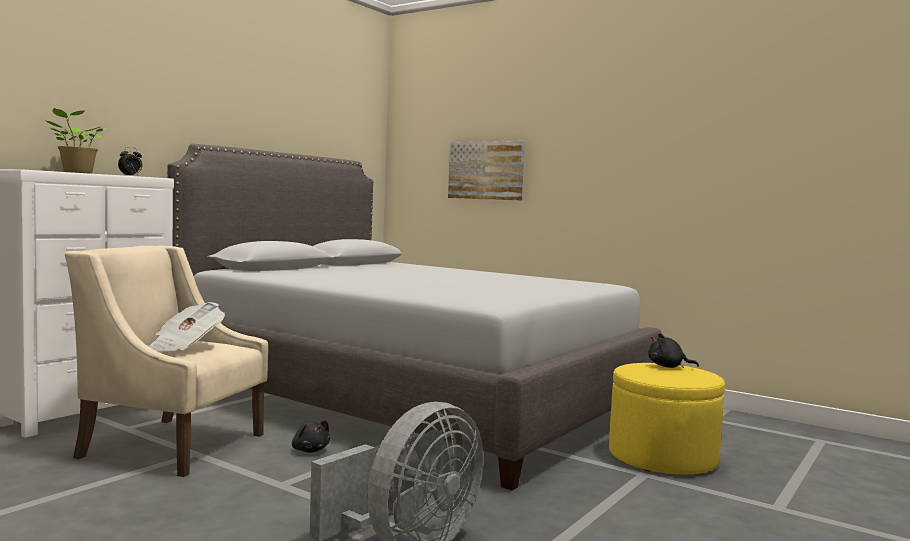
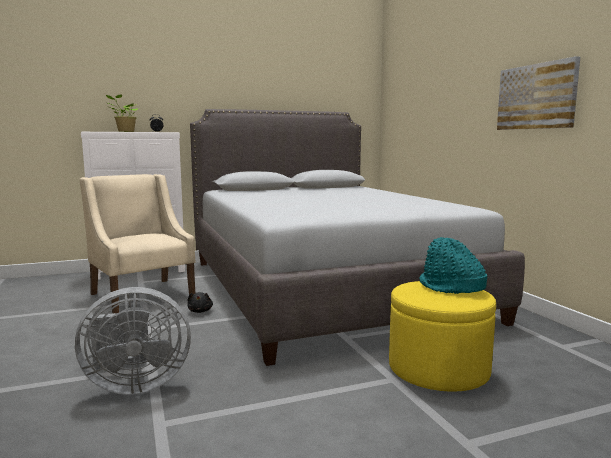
camera: 35 degrees right, 5 degrees up
(185, 346) = (138, 236): newspaper -> none
(486, 170) = (432, 112): picture -> picture (536, 97)
(668, 367) = (451, 287): black plush toy -> turquoise hat

